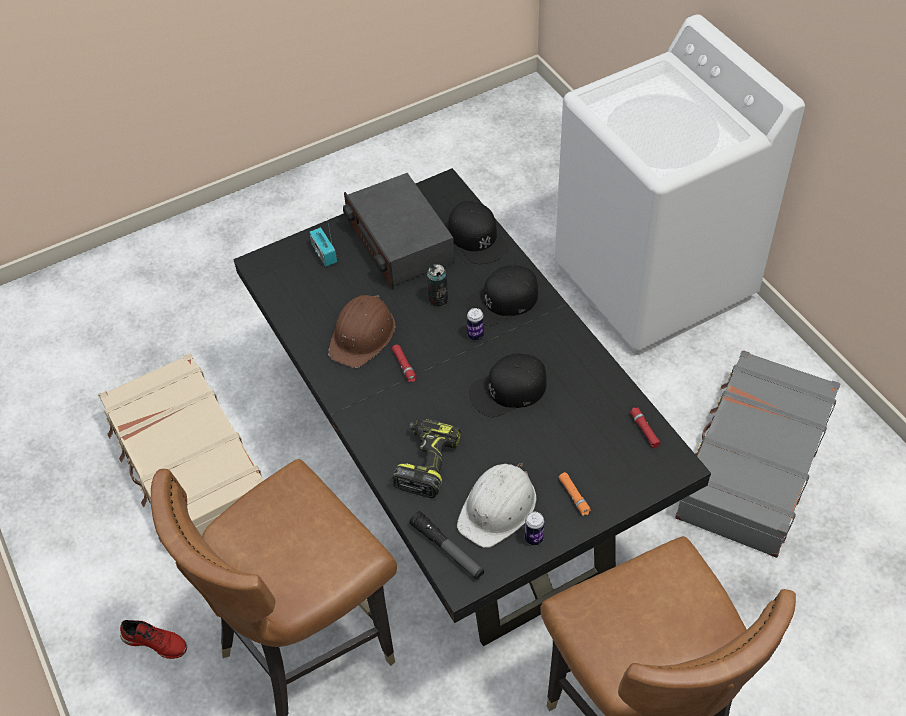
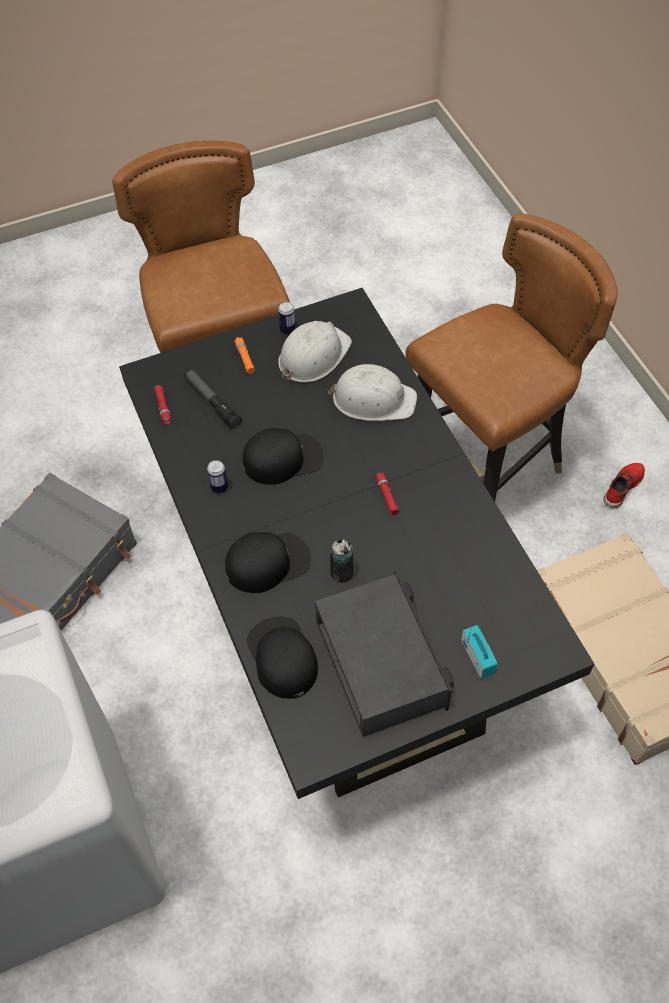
camera: 175 degrees left, 5 degrees up
(156, 642) = (622, 487): red shoe -> red shoe turned 105 degrees clockwise
(363, 335) = (430, 537): brown hard hat -> none
(426, 462) = (373, 399): power drill -> white hard hat
(447, 549) = (361, 328): flashlight -> flashlight (212, 402)
(475, 335) = (306, 523): can -> can (219, 487)

